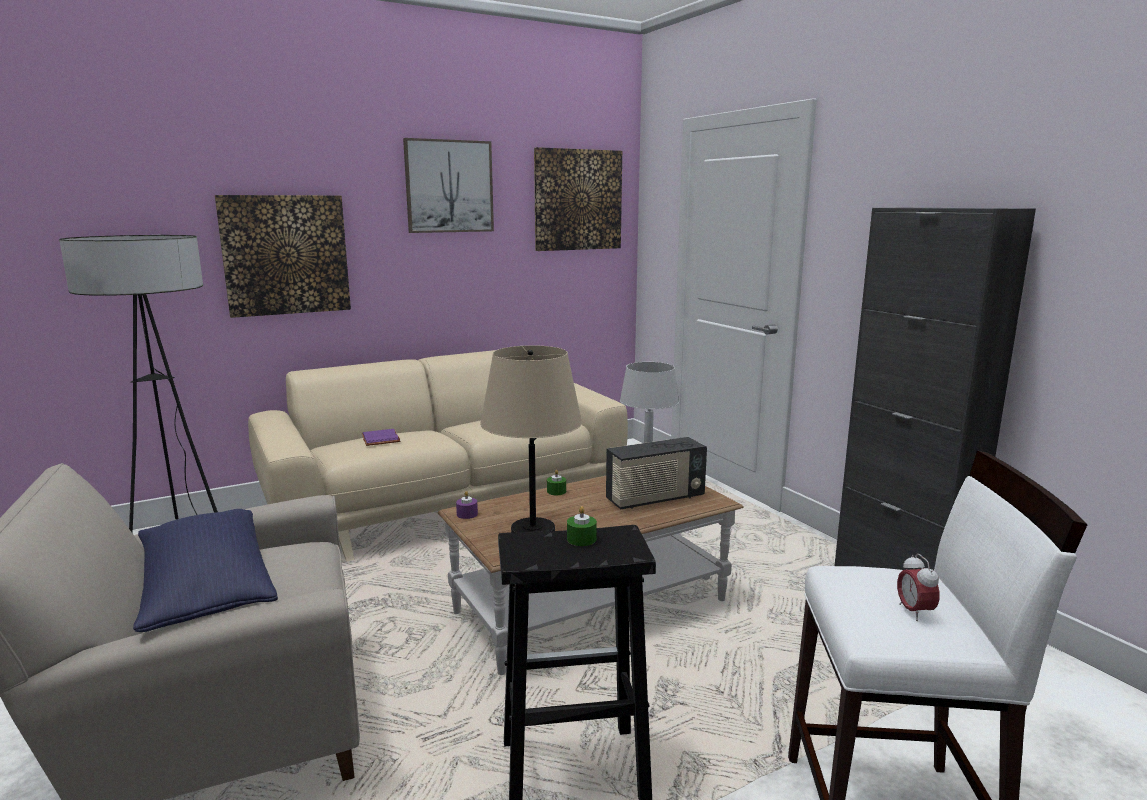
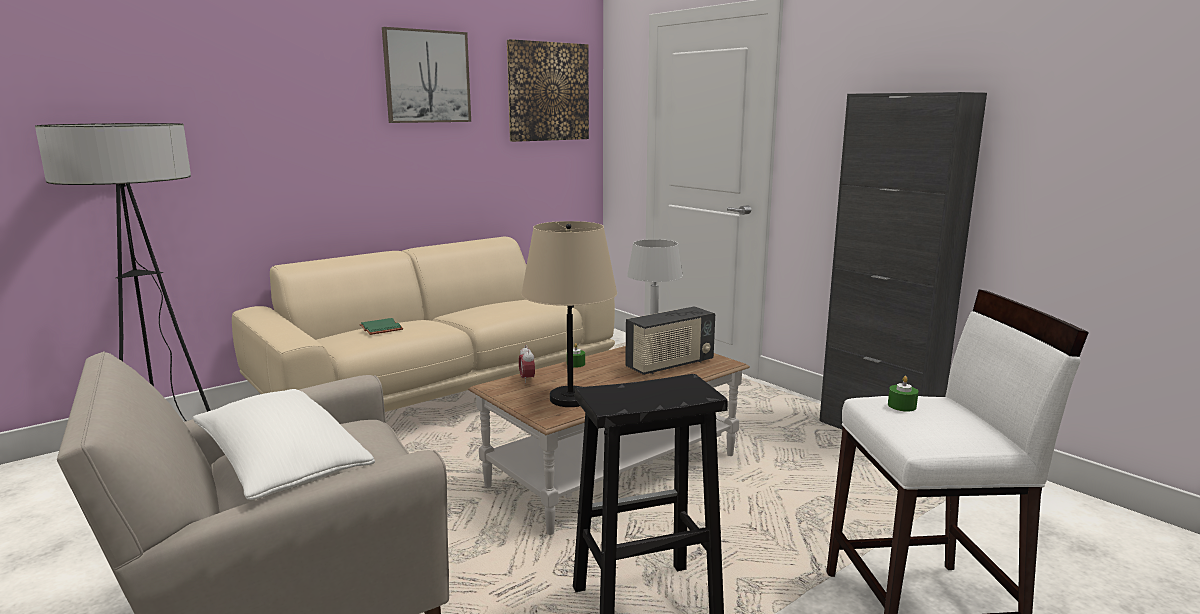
camera: 10 degrees left, 0 degrees up
(206, 591) = (282, 467): blue pillow -> white pillow
(285, 255) = (266, 145): picture -> none
(382, 439) = (382, 328): purple book -> green book
(467, 514) = (499, 388): purple candle -> none
(581, 539) = (653, 387): green candle -> green candle (901, 406)
(914, 612) = (946, 423): alarm clock -> alarm clock (527, 379)

